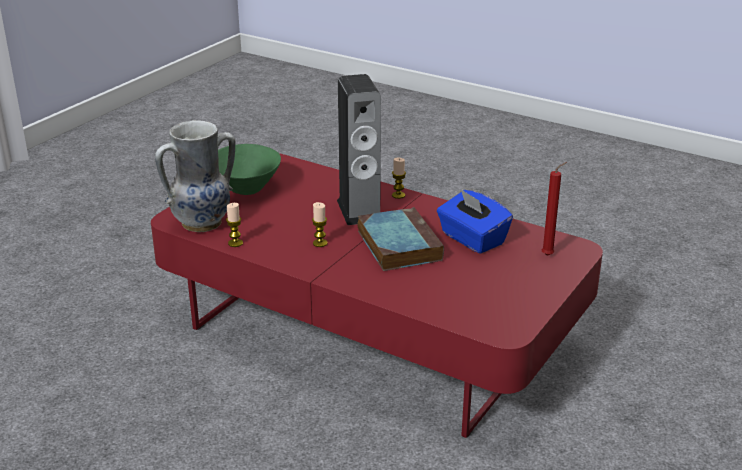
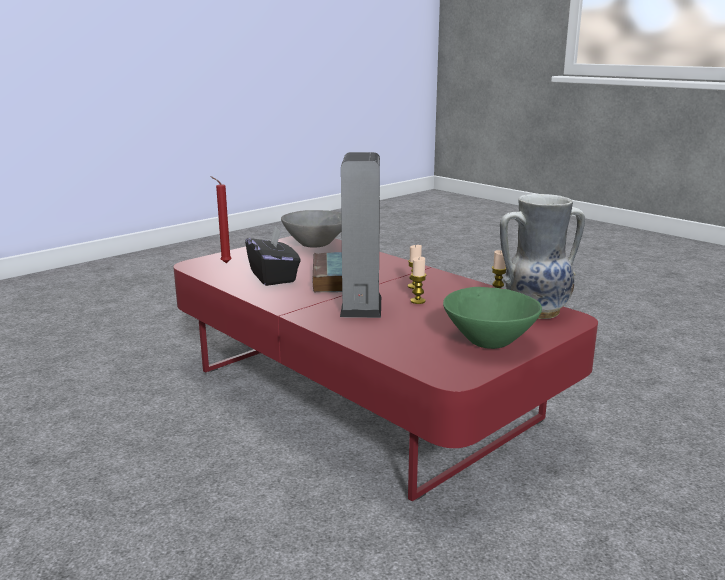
camera: 165 degrees left, 10 degrees down
(398, 195) = (307, 315): candle -> candle (417, 301)
(472, 239) = (273, 277): blue tissue box -> black tissue box
(480, 313) = (316, 244): none -> grey bowl

